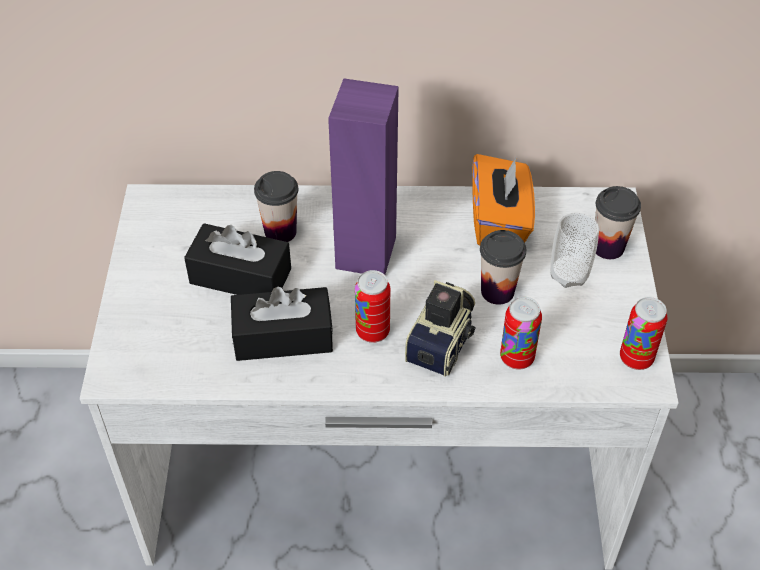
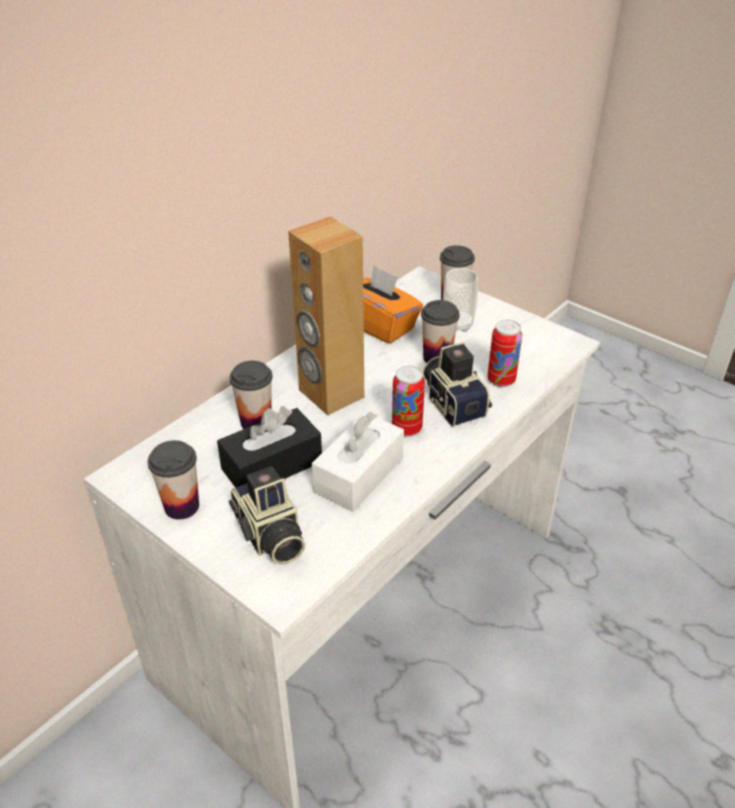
camera: 50 degrees left, 10 degrees down
(148, 256) = (182, 506): none -> cup
(164, 327) = (269, 536): none -> camera
(283, 336) = (359, 474): black tissue box -> white tissue box
(365, 253) = (330, 394): purple speaker -> brown speaker
(636, 358) = (551, 337): can -> none

